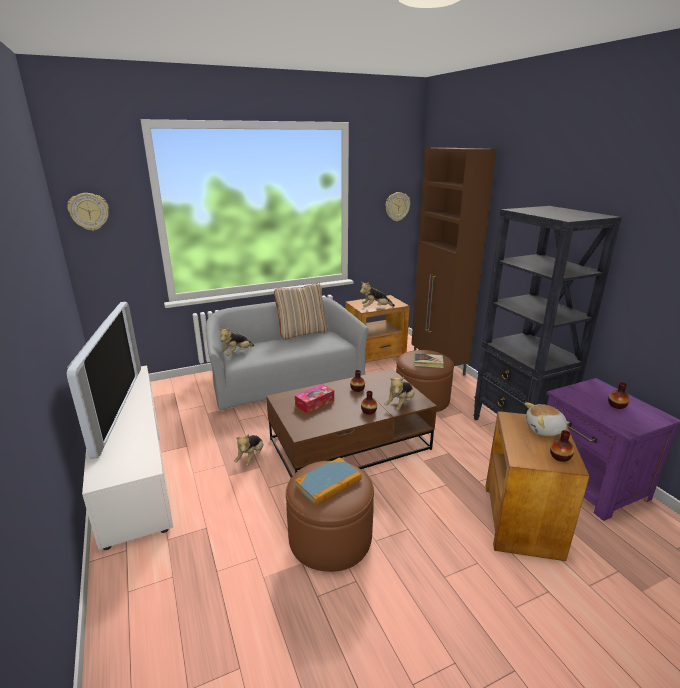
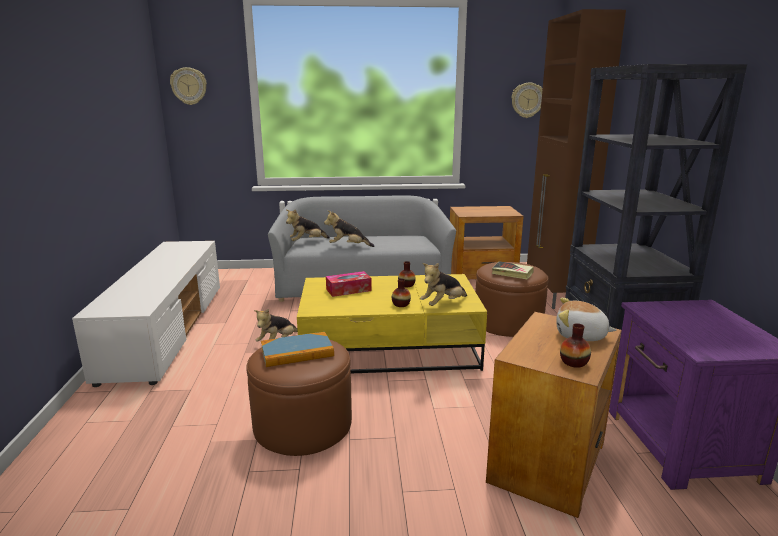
camera: 20 degrees right, 5 degrees down
(113, 408) = (156, 265): television -> none
(302, 333) = (389, 233): beige pillow -> none
(350, 443) = (390, 348): brown coffee table -> yellow coffee table
(375, 308) = (479, 214): plush toy -> plush toy (348, 246)
(617, 405) = (714, 328): vase -> none

